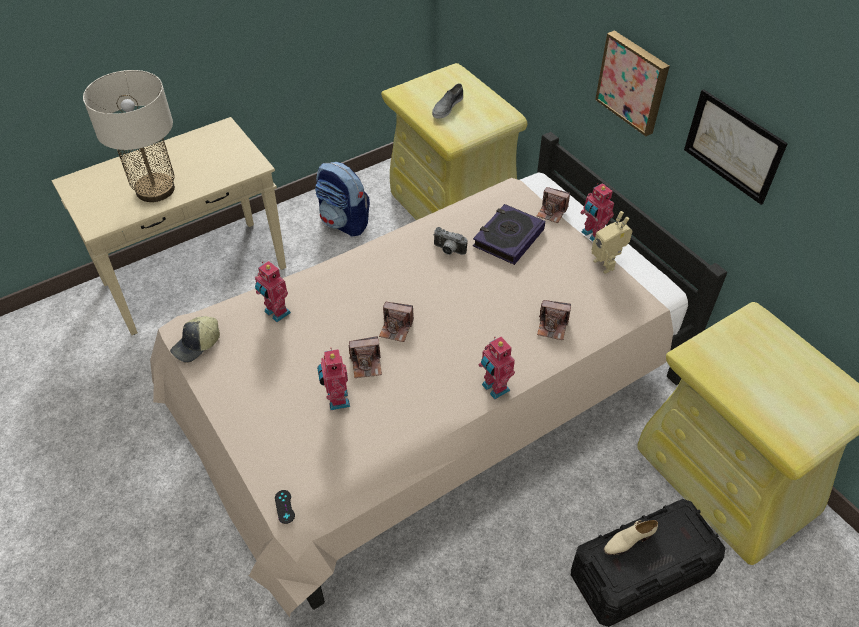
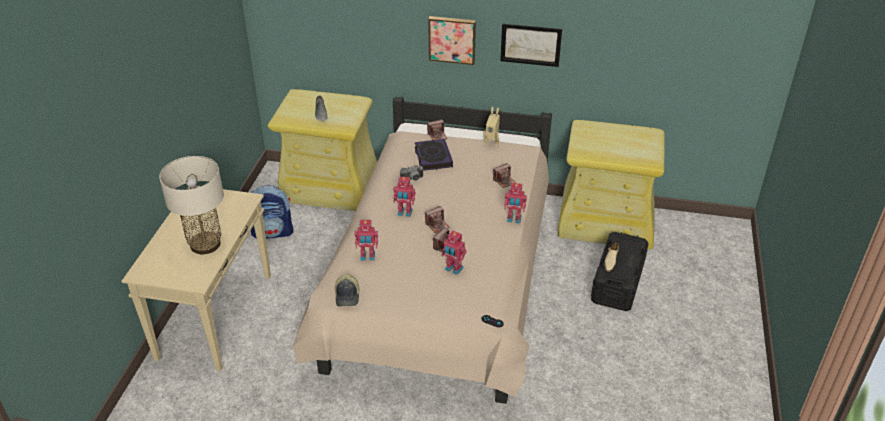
camera: 45 degrees left, 10 degrees down
(592, 234) = (469, 134): toy robot -> toy robot (404, 213)

